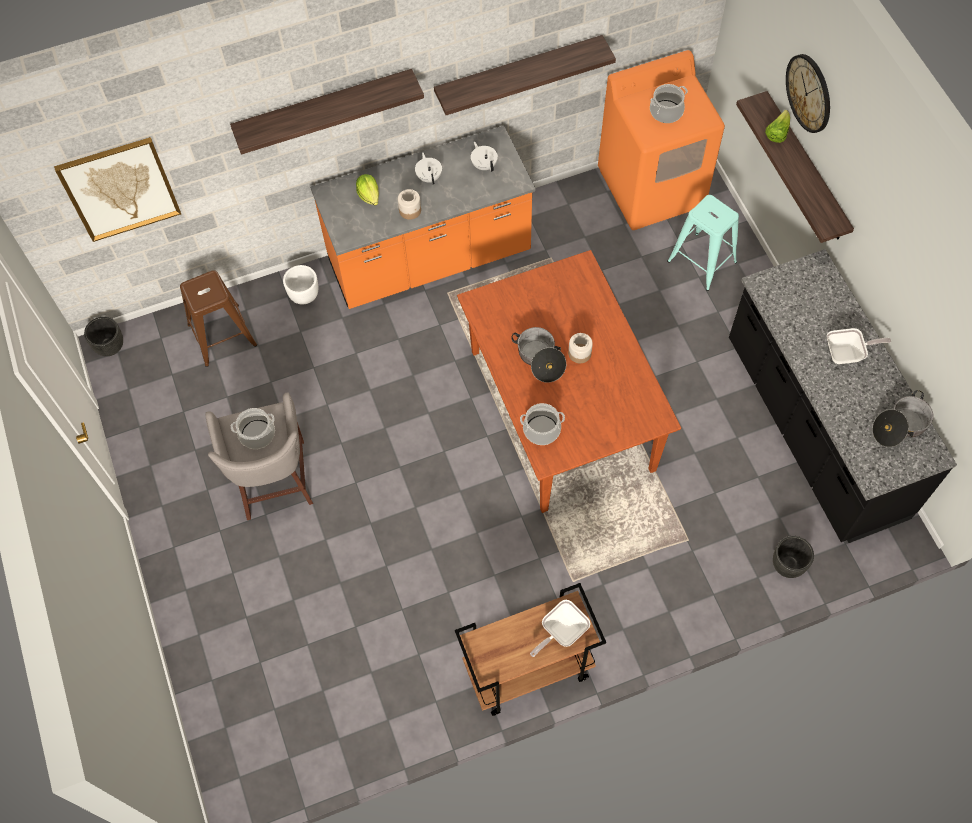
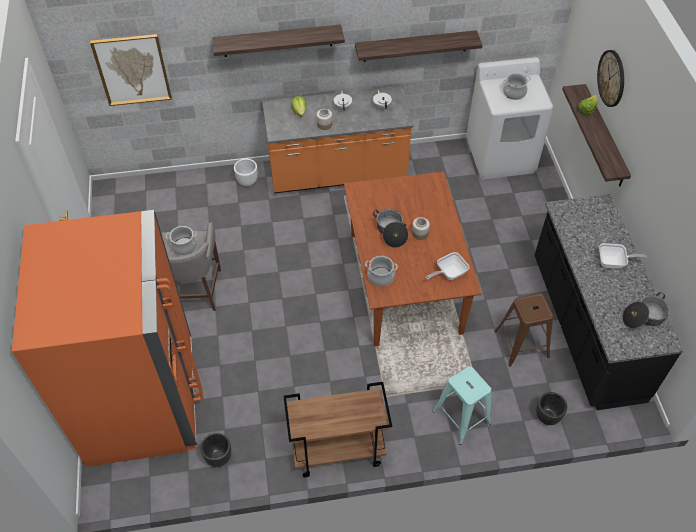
camera: 10 degrees right, 10 degrees down
(110, 346) = (111, 189): black planter -> black planter (219, 457)
(222, 334) = (186, 195): brown stool -> brown stool (522, 343)
(249, 656) = (142, 401): none -> orange fridge
(561, 631) = (361, 413): frying pan -> frying pan (448, 273)
(652, 188) = (501, 156): orange washing machine -> white washing machine
(702, 261) = (526, 206): turquoise stool -> turquoise stool (461, 417)

